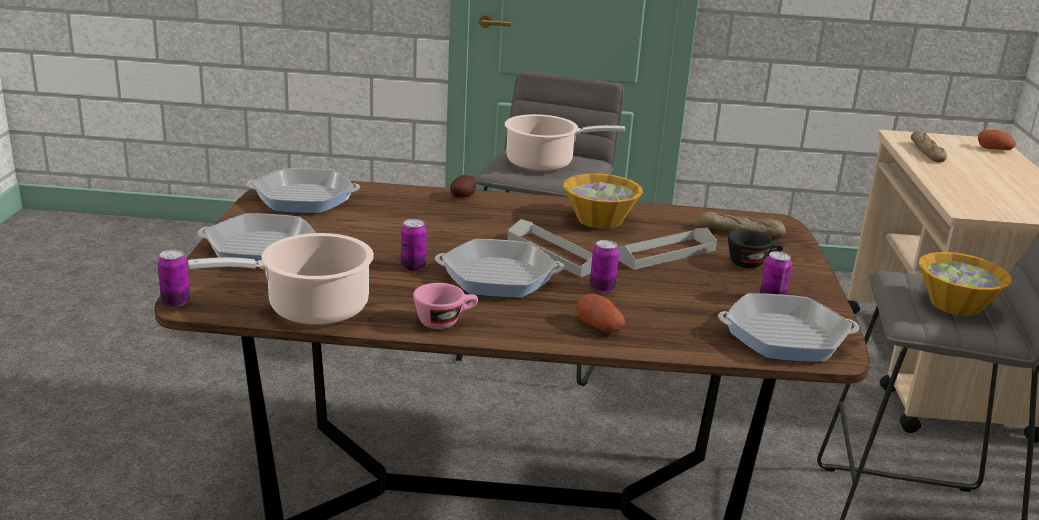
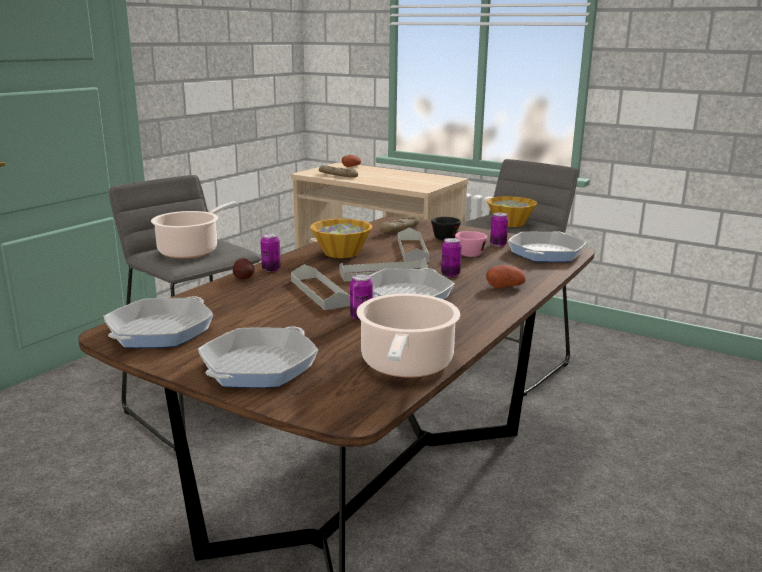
camera: 60 degrees left, 5 degrees down
(176, 302) = (339, 423): can -> can (271, 269)
(445, 321) = (466, 324): pink cup -> pink cup (469, 253)
(461, 236) = (320, 292): none -> grey tray

